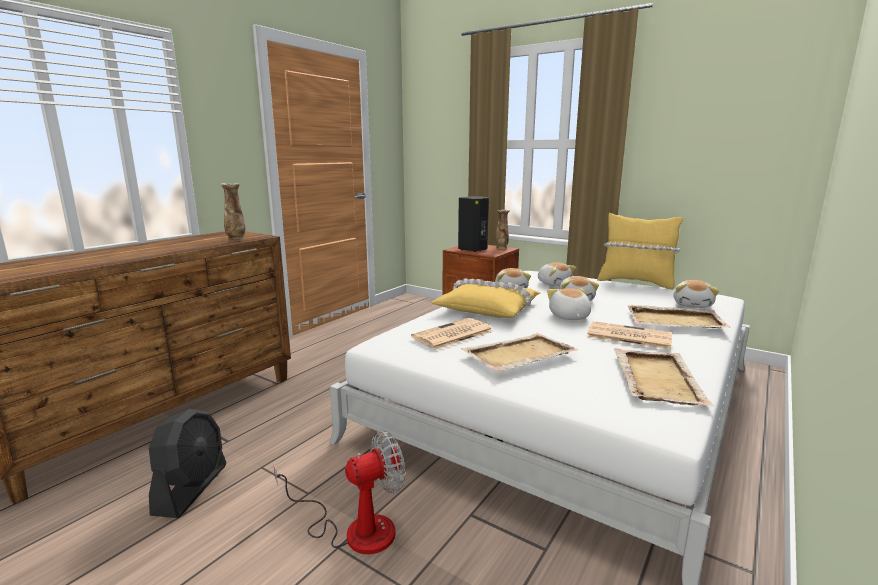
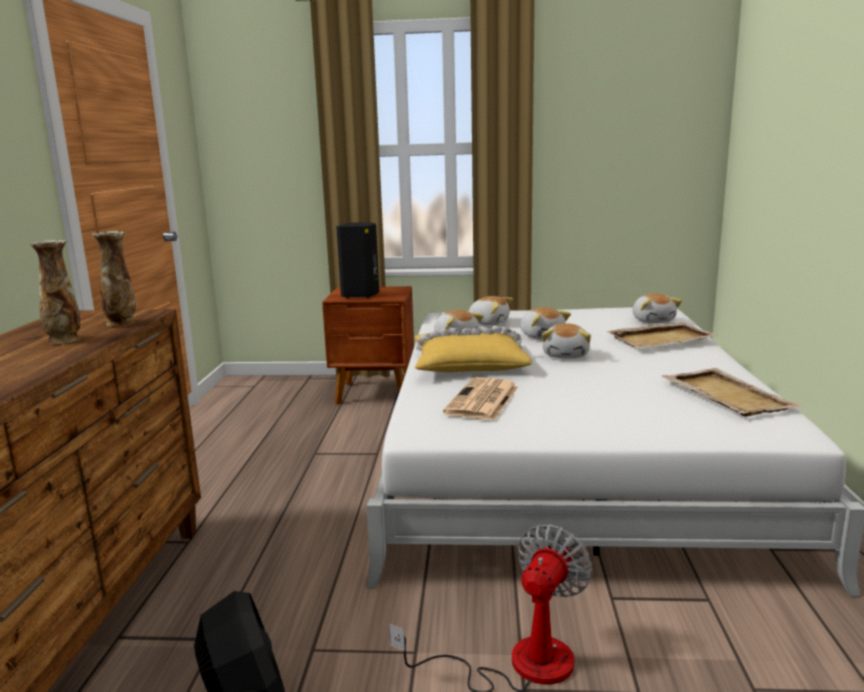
camera: 30 degrees left, 0 degrees up
(501, 248) = (391, 288): vase -> vase (64, 340)
(518, 355) = (584, 404): beige tray -> none
(569, 317) = (566, 355): plush toy -> plush toy turned 135 degrees counterclockwise
(627, 336) = (646, 362): newspaper -> none
(635, 282) = (566, 307): yellow pillow -> none

